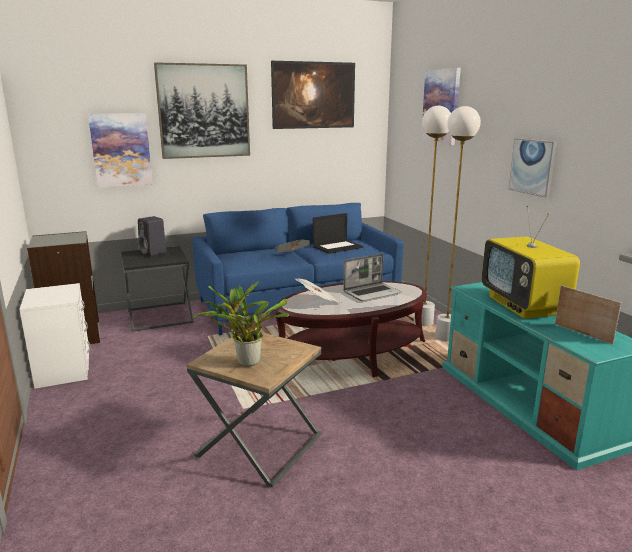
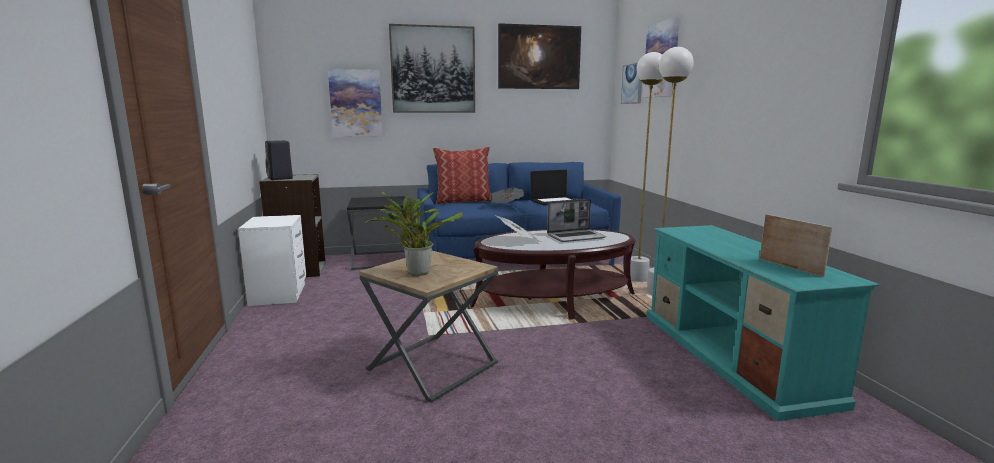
camera: 10 degrees right, 5 degrees down
(154, 253) = (379, 199): black speaker -> black speaker (280, 178)
(245, 251) = (463, 201): none -> pillow
(524, 306) = (729, 244): television -> none
(532, 167) = (748, 104): picture -> picture (632, 84)

